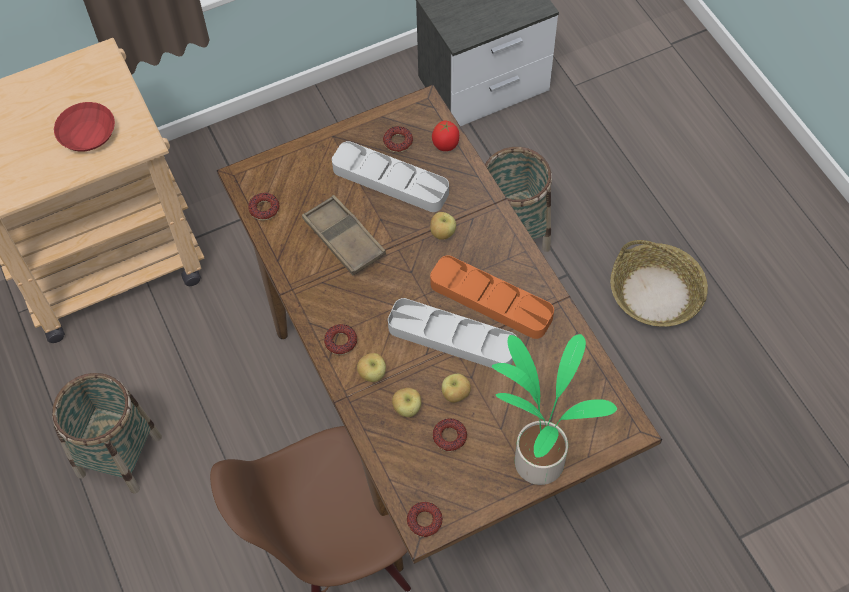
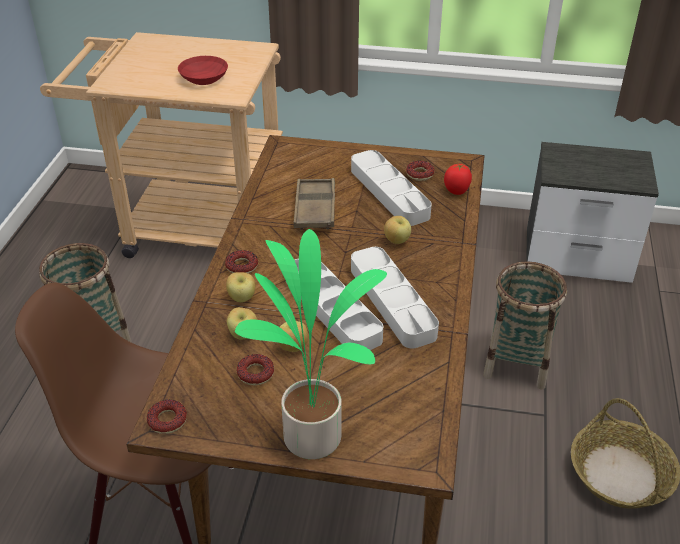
camera: 35 degrees right, 20 degrees down
(264, 209) = (277, 167): donut -> none
(491, 300) = (392, 301): orange tray -> grey tray

